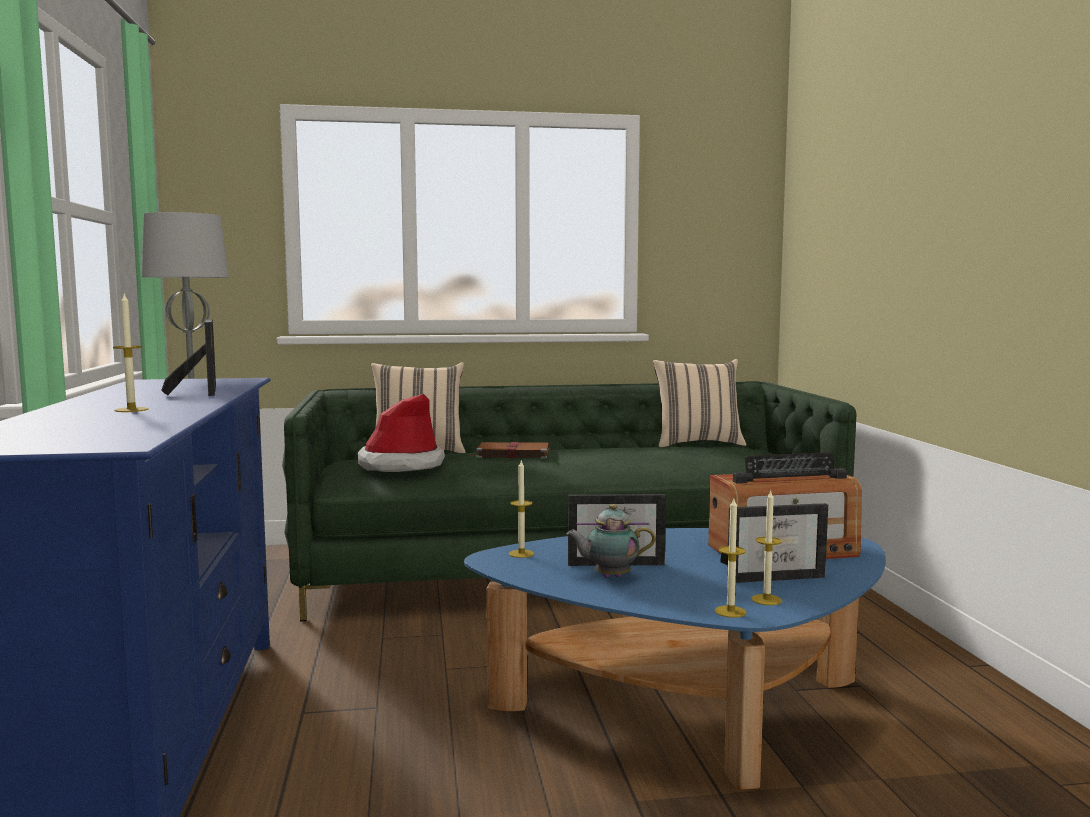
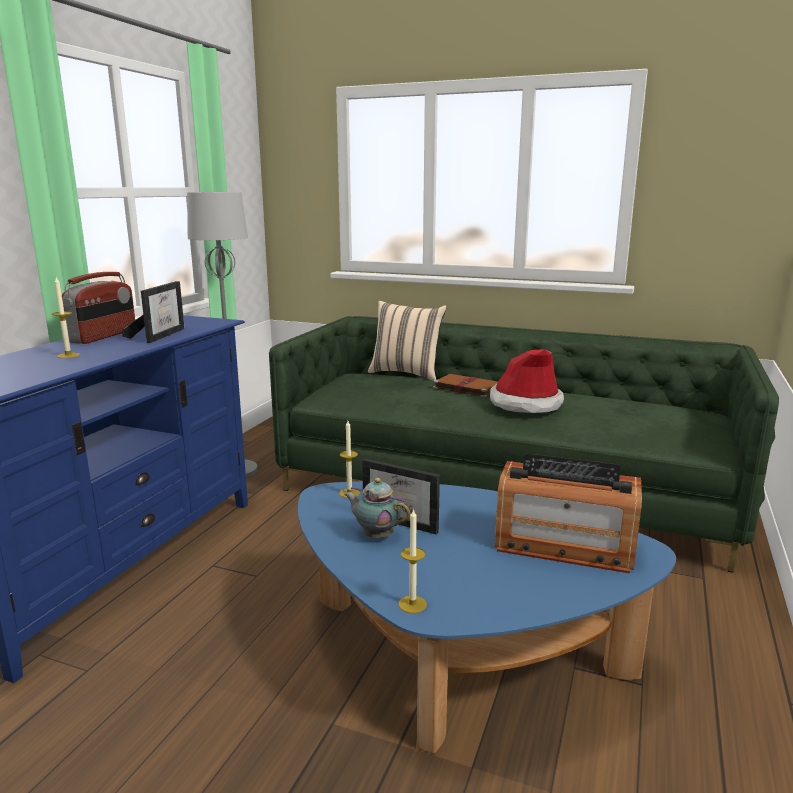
camera: 30 degrees right, 10 degrees up
(116, 396) = (104, 336): none -> radio
(401, 465) = (370, 387): hat -> hat (525, 404)
(697, 444) = (650, 399): beige pillow -> none
(766, 600) = (462, 600): candle -> none
(773, 576) = (509, 574): picture frame -> none

